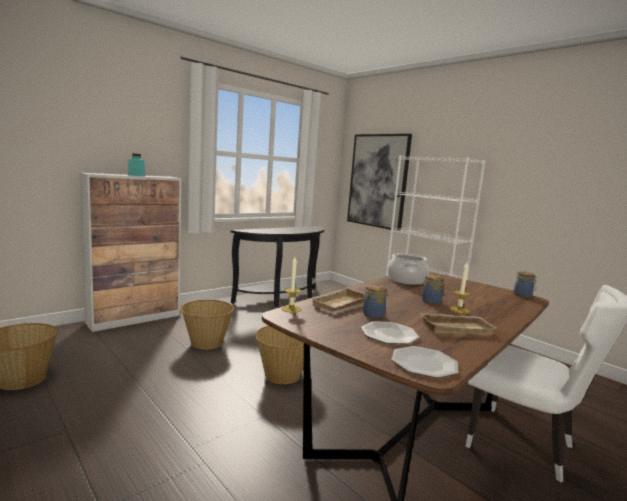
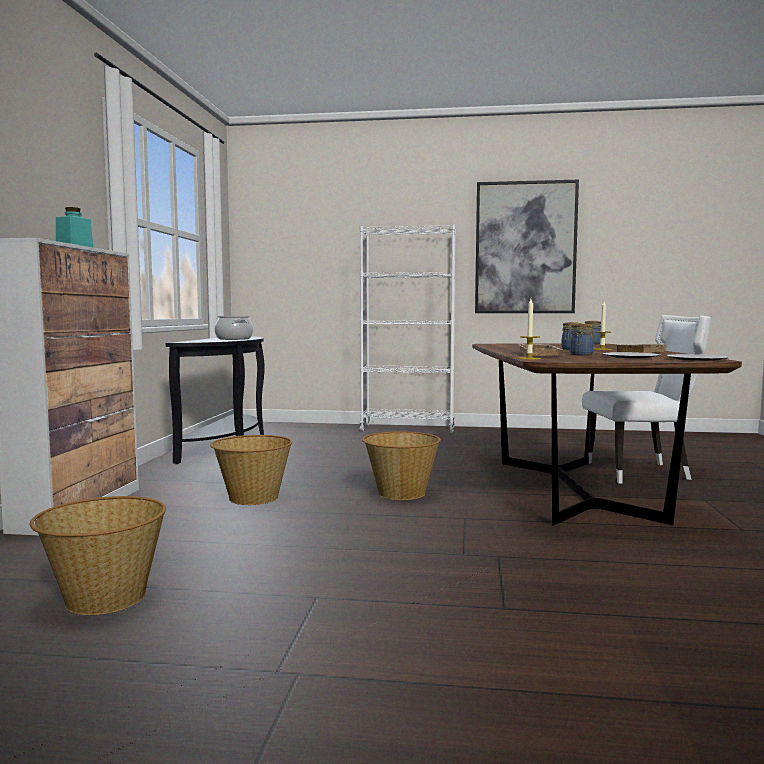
camera: 40 degrees left, 5 degrees down
(378, 181) = (304, 266): picture -> picture (525, 248)
(406, 280) = (503, 346): cooking pot -> cooking pot (233, 339)

